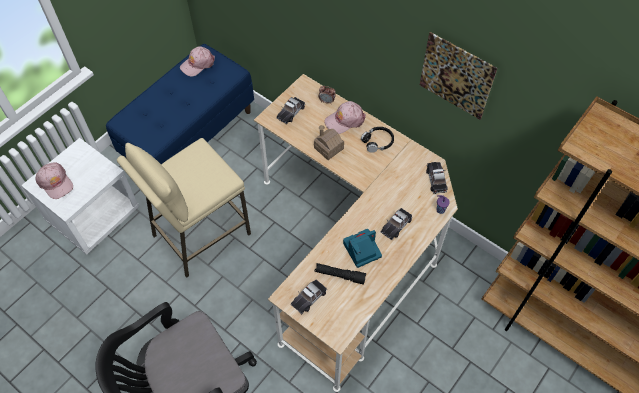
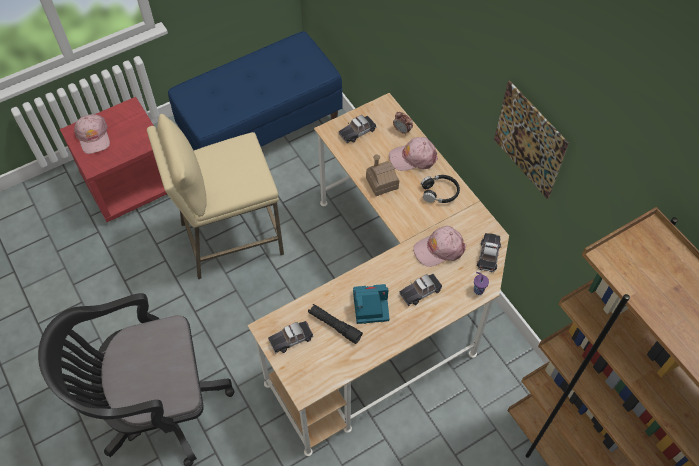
camera: 20 degrees right, 0 degrees up
(94, 215) = (131, 184): white nightstand -> red nightstand
(197, 64) = (288, 52): pink cap -> pink cap (439, 249)

